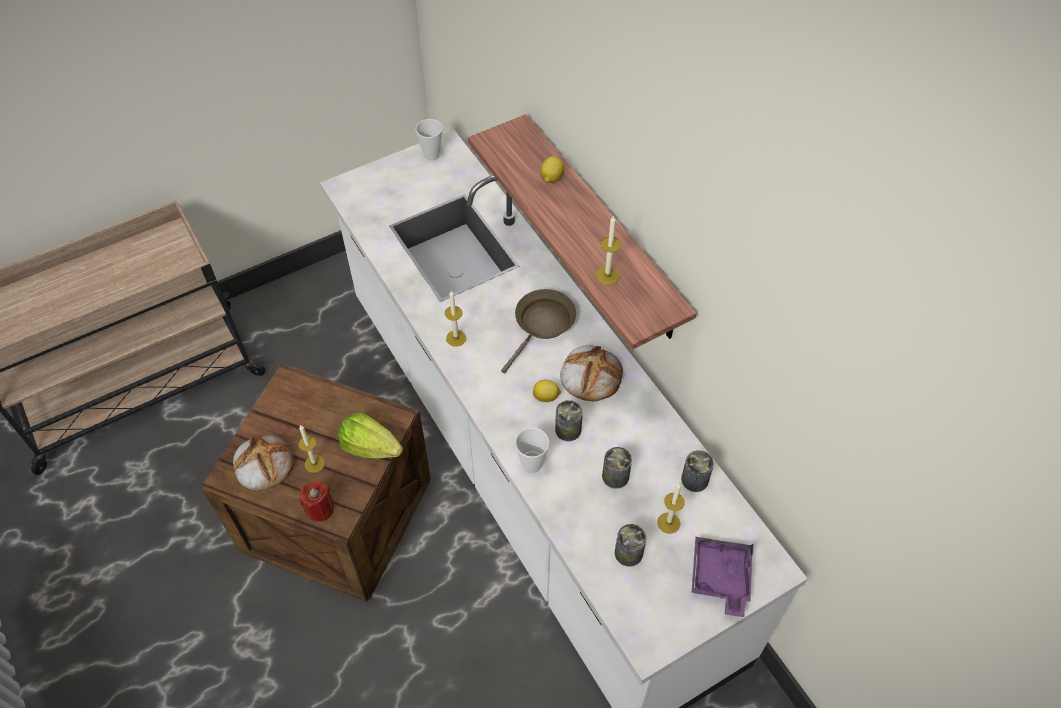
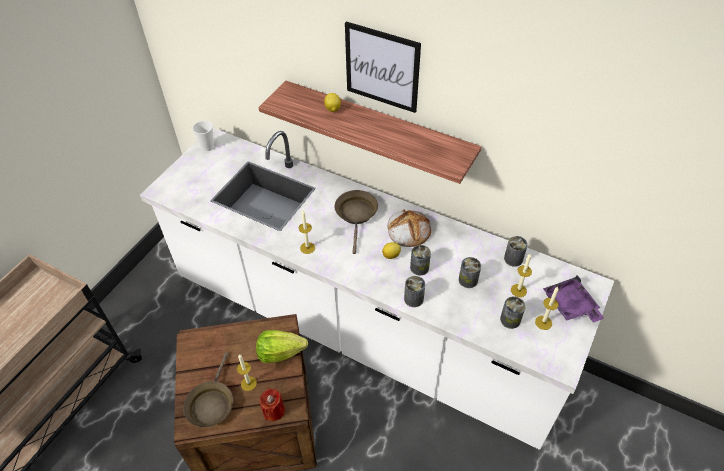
camera: 30 degrees left, 5 degrees down
(263, 464) = (211, 403): bread -> brown frying pan
(532, 464) = (413, 299): cup -> can
(607, 275) = (413, 148): candle -> candle (543, 322)
(613, 153) = (382, 67): none -> picture

